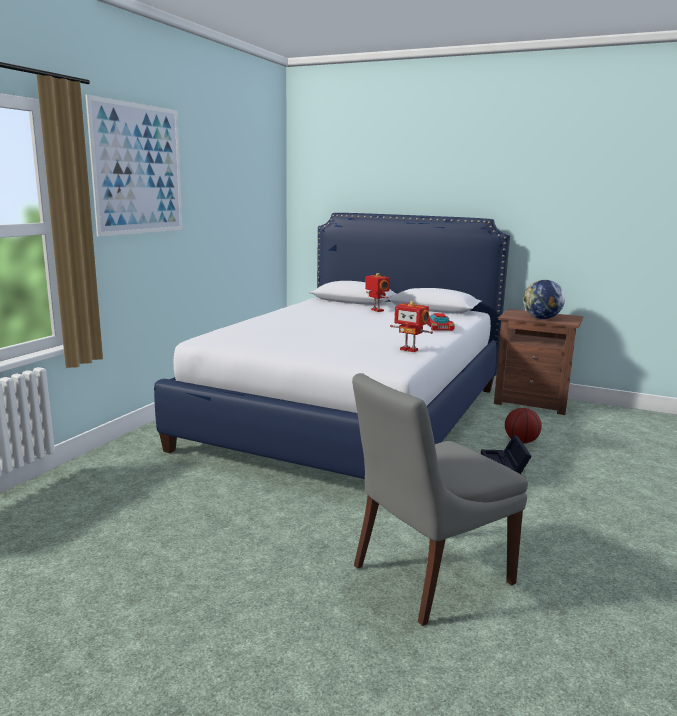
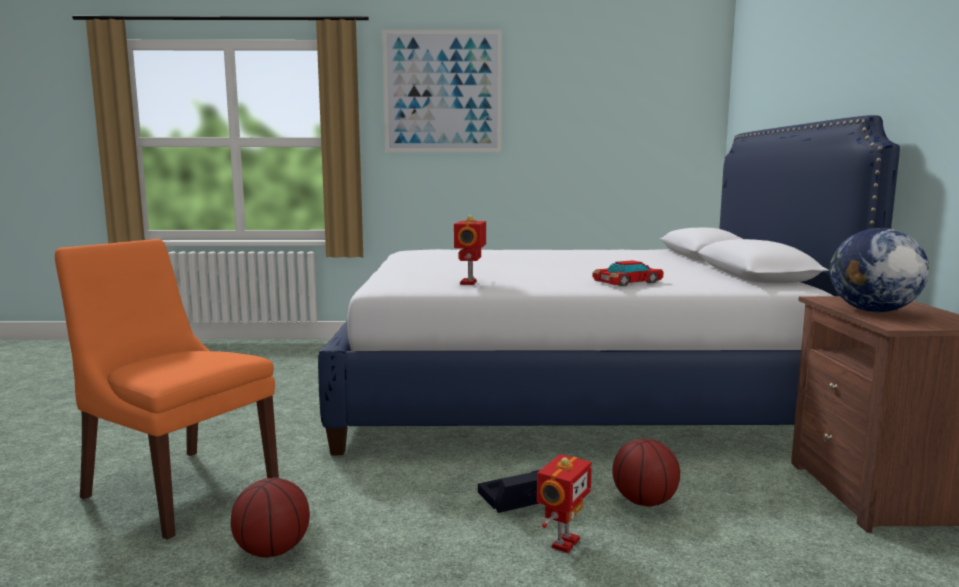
camera: 65 degrees right, 5 degrees down
(376, 310) = (666, 263): toy robot -> toy robot (563, 543)
(428, 576) = (177, 489): grey chair -> orange chair
(543, 546) = (272, 551): none -> basketball

